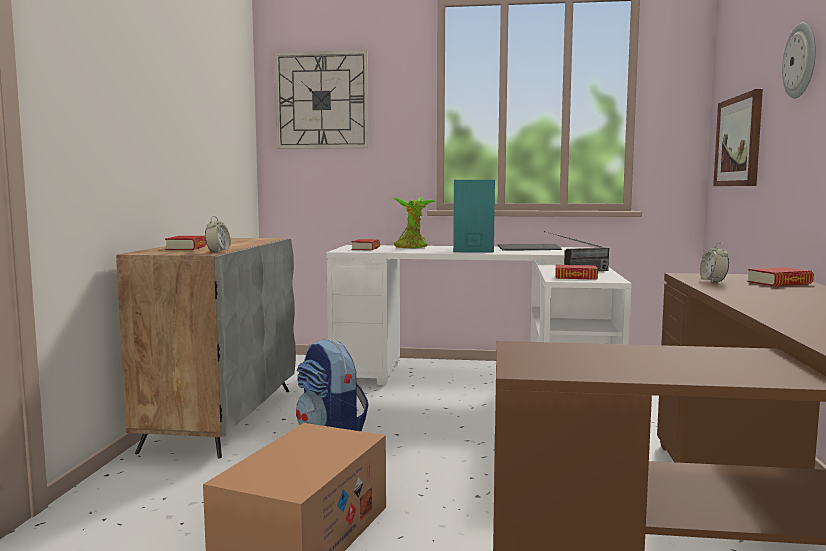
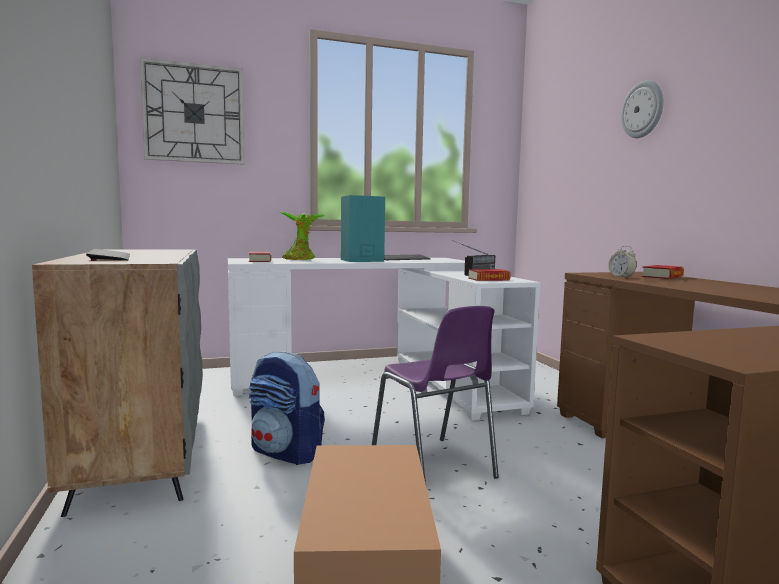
camera: 25 degrees left, 0 degrees up
(187, 248) = (110, 257): book -> keyboard
(218, 252) = (167, 260): alarm clock -> none
(451, 471) = (434, 468): none -> purple chair
(739, 141) = (562, 173): picture -> none

